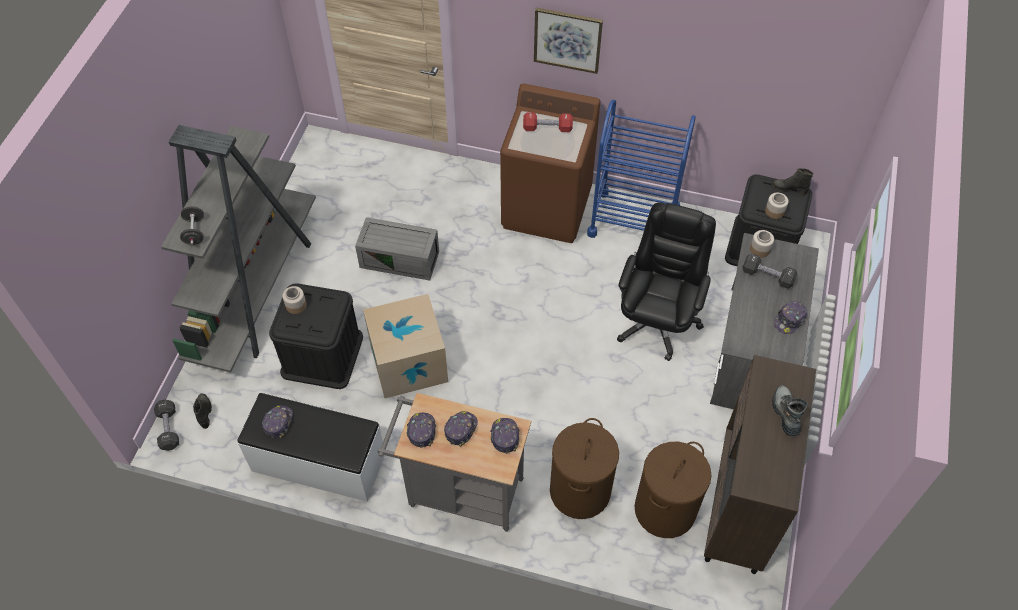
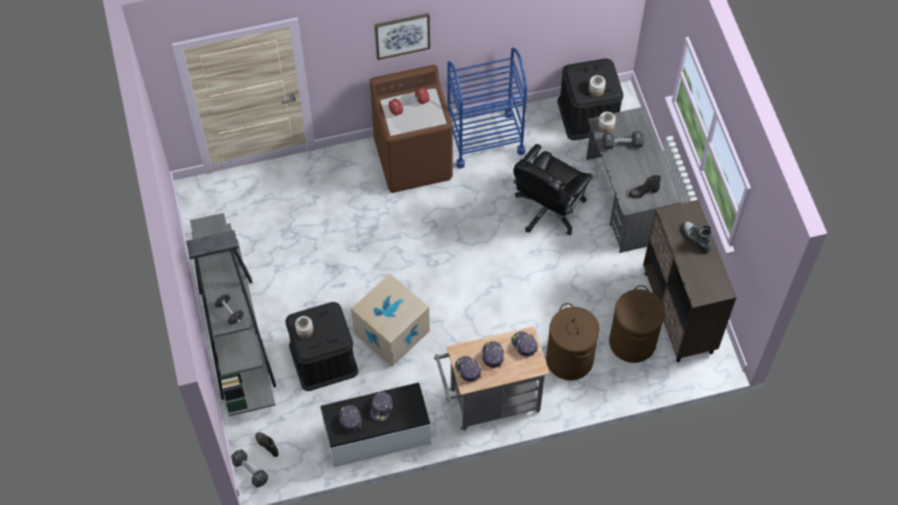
camera: 30 degrees left, 5 degrees up
(401, 259) = (330, 256): grey storage box -> none
(657, 320) = (548, 209): black office chair -> black office chair turned 135 degrees counterclockwise
(788, 189) = (596, 67): black boot -> black boot (643, 192)
(789, 320) = (654, 169): cap -> cap (381, 408)

